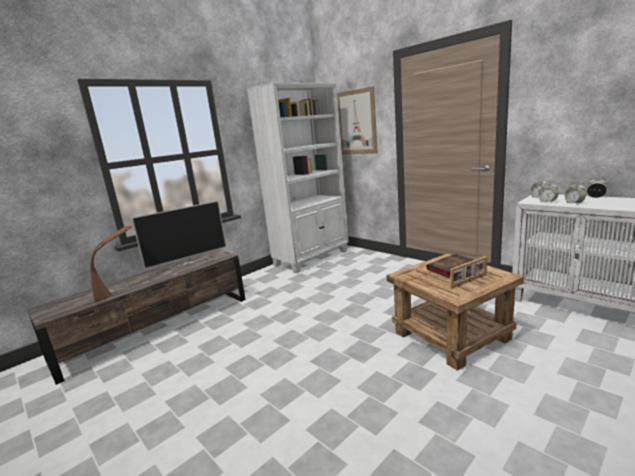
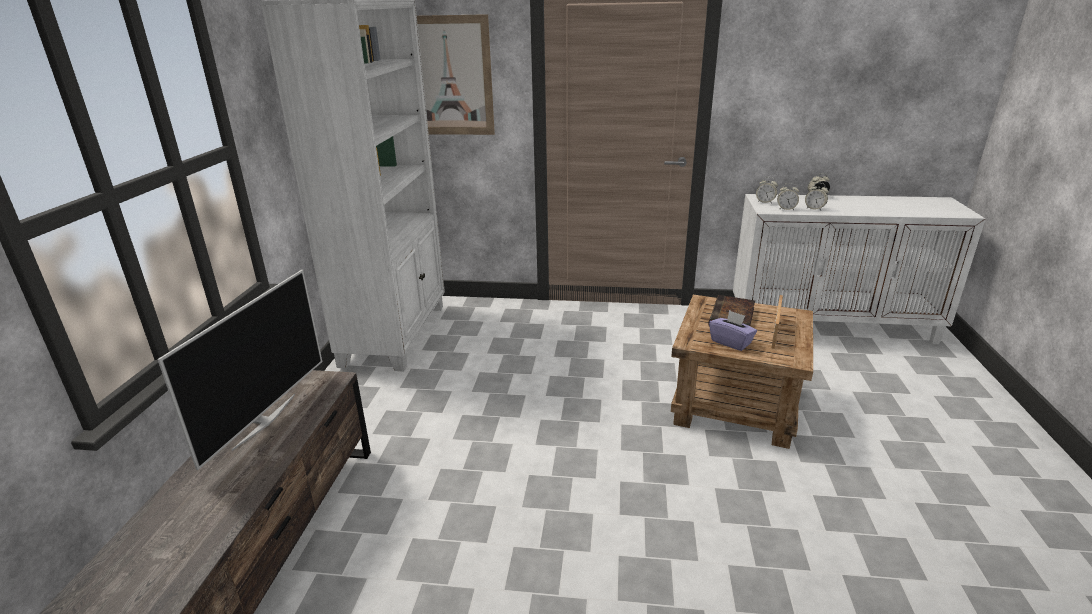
camera: 40 degrees left, 10 degrees up
(120, 289) = (187, 538): brown table lamp -> none
(427, 279) = (731, 342): none -> purple tissue box

